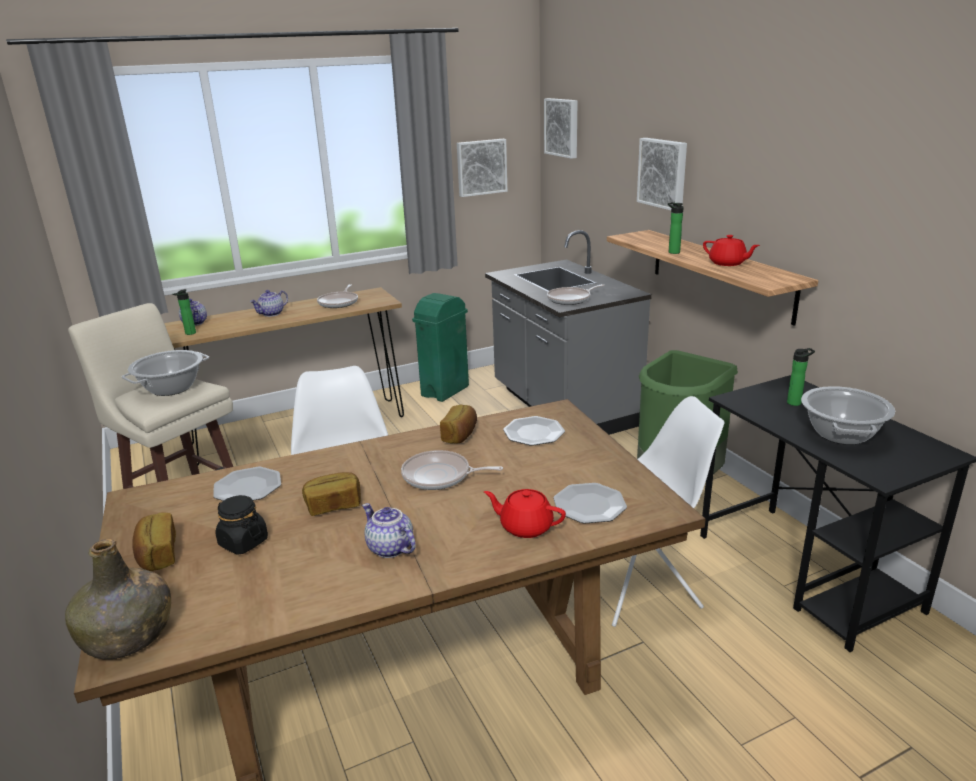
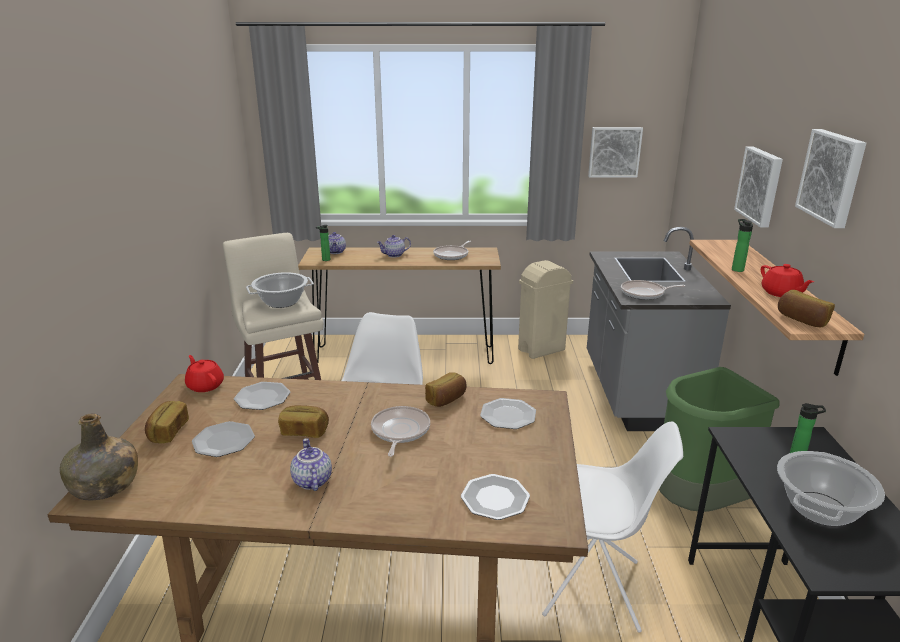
camera: 25 degrees right, 0 degrees up
(243, 542) = (224, 441): black jar -> plate
(440, 476) = (399, 431): frying pan -> frying pan turned 60 degrees clockwise
(444, 391) = (540, 350): green trash can -> beige trash can
(525, 526) = (425, 499): red teapot -> red teapot (205, 385)
(562, 127) = (697, 123): picture -> picture (832, 177)
(766, 279) = (802, 320): none -> bread

